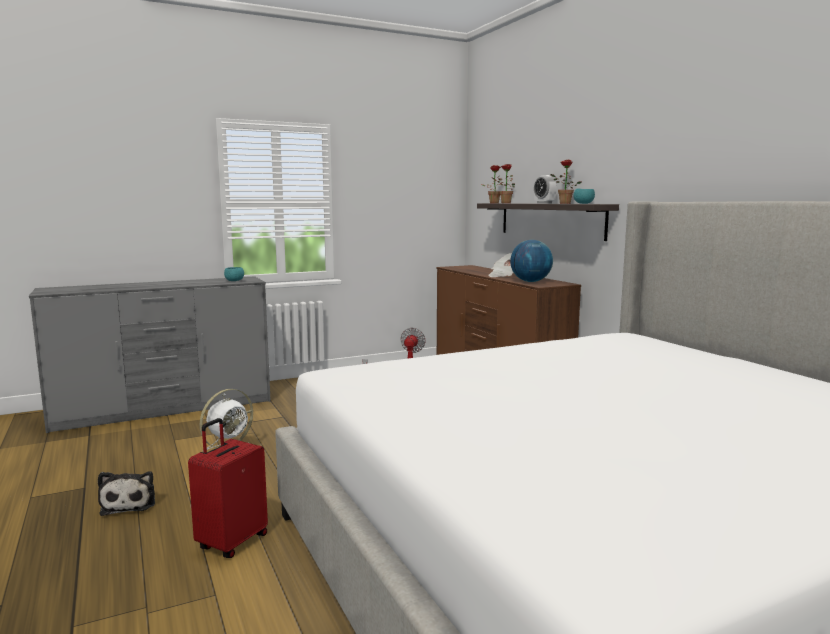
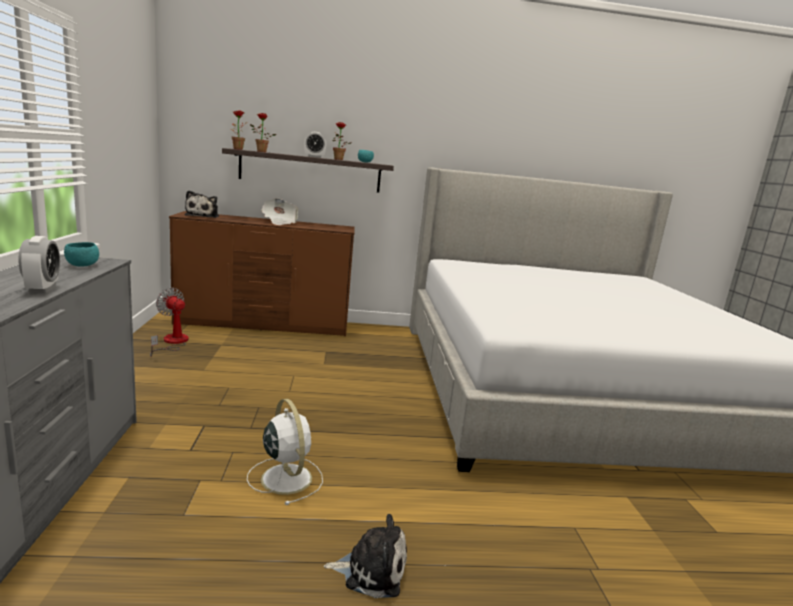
camera: 70 degrees left, 5 degrees up
(174, 285) = (42, 289): none -> alarm clock
(231, 542) = (493, 507): red suitcase -> none
(464, 268) = (203, 216): none -> plush toy
(530, 281) = (323, 227): globe -> none

